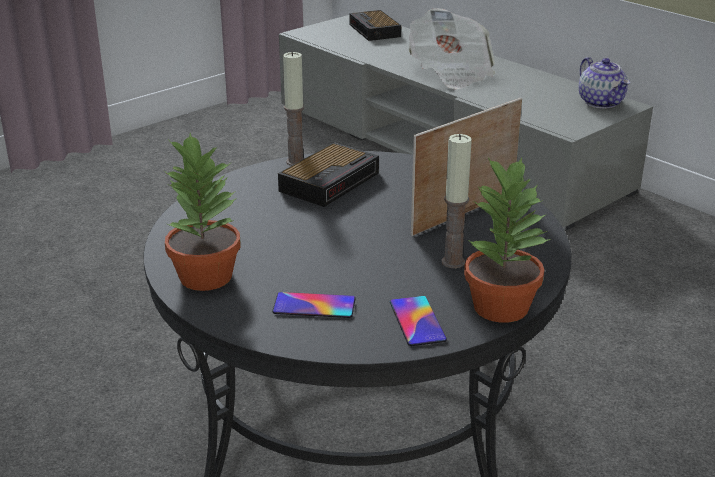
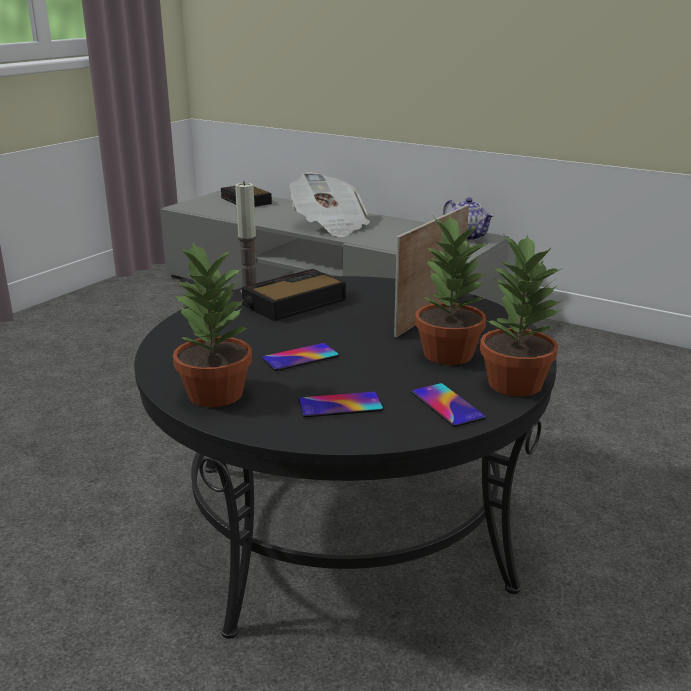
camera: 15 degrees left, 5 degrees down
(304, 247) = (300, 357): none -> phone
(331, 181) = (292, 303): alarm clock -> alarm clock turned 150 degrees counterclockwise
(453, 262) = (447, 353): candle -> potted plant

